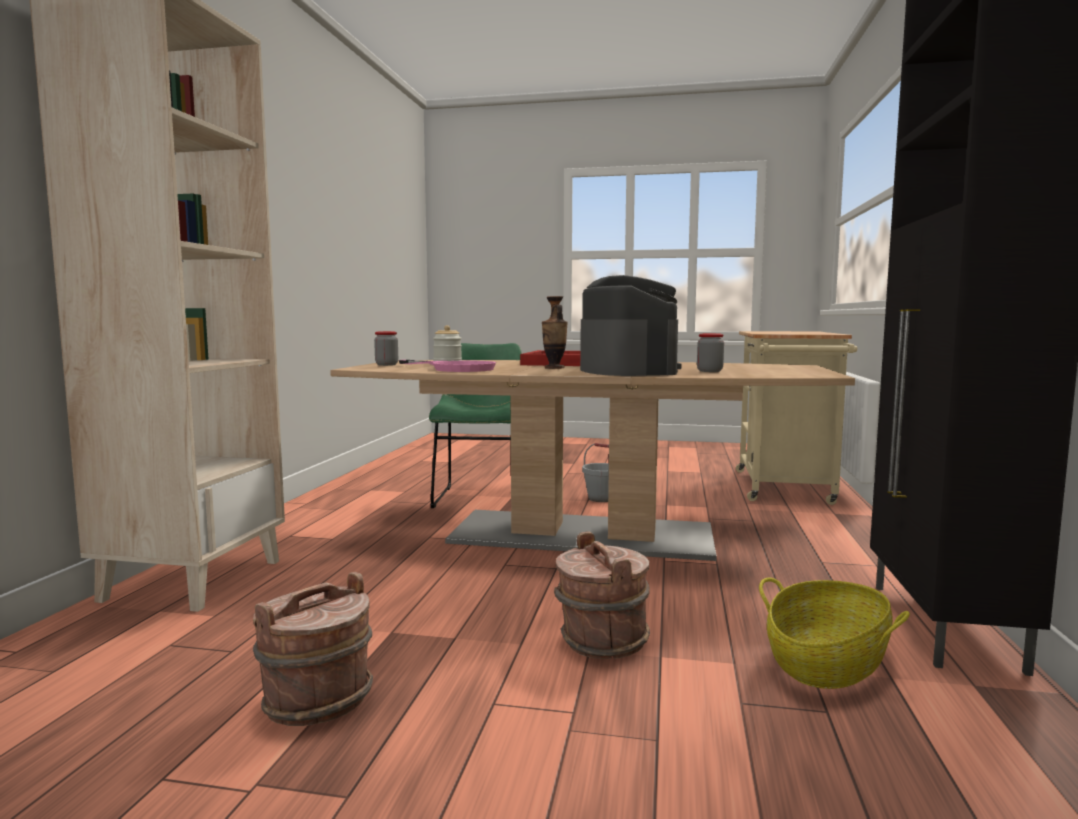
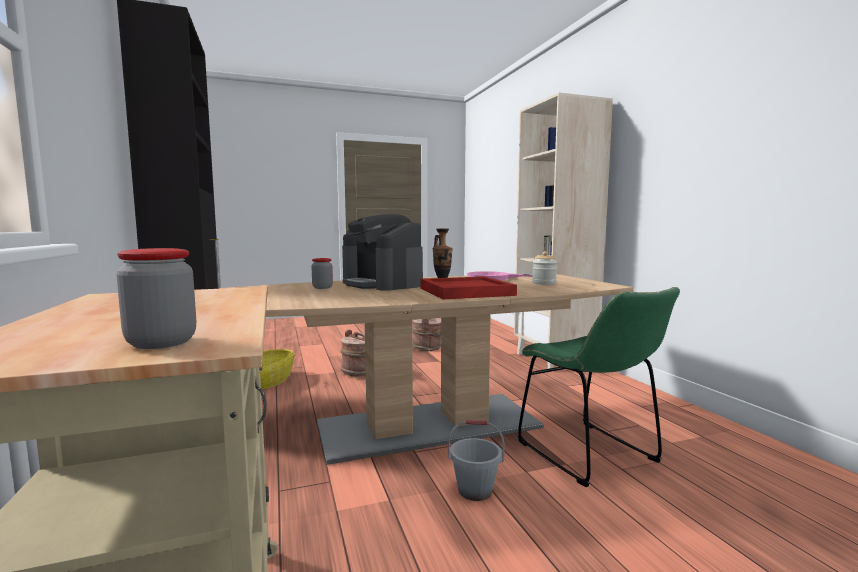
camera: 150 degrees right, 0 degrees up
(386, 365) = (567, 279): jar -> jar (161, 342)

